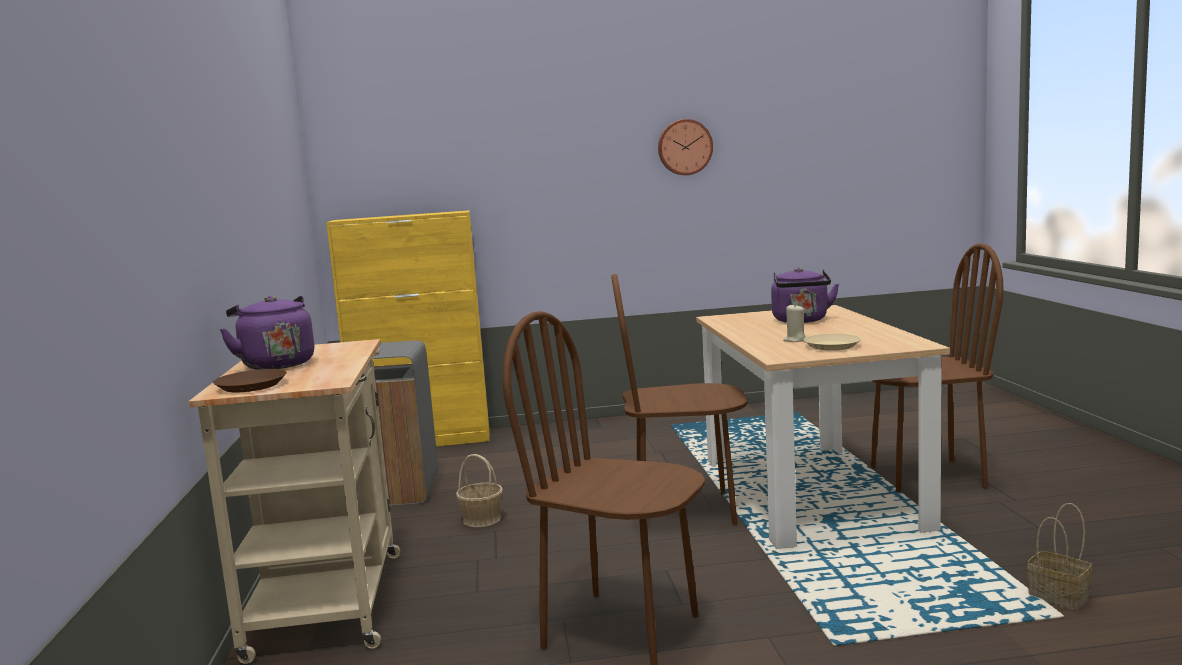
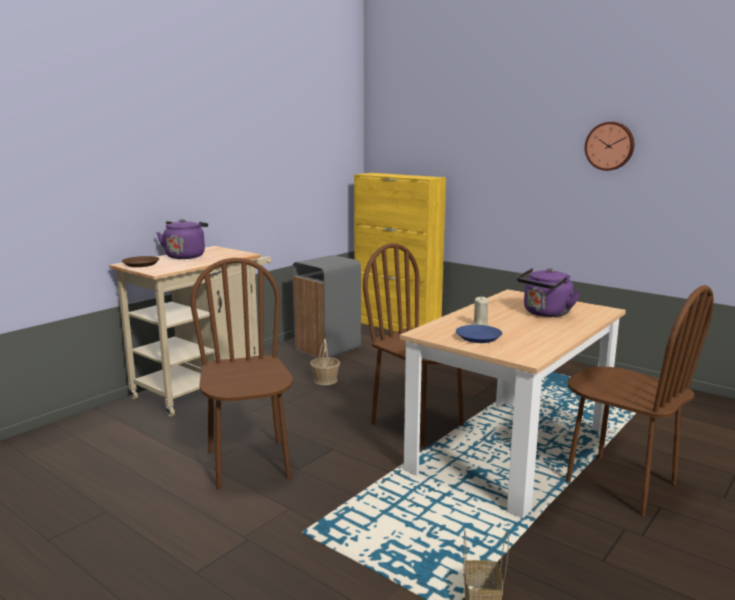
camera: 45 degrees right, 5 degrees up
(832, 346) = (479, 338): beige plate -> blue plate

